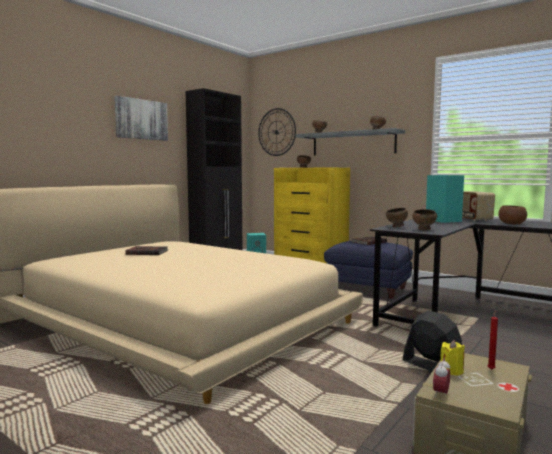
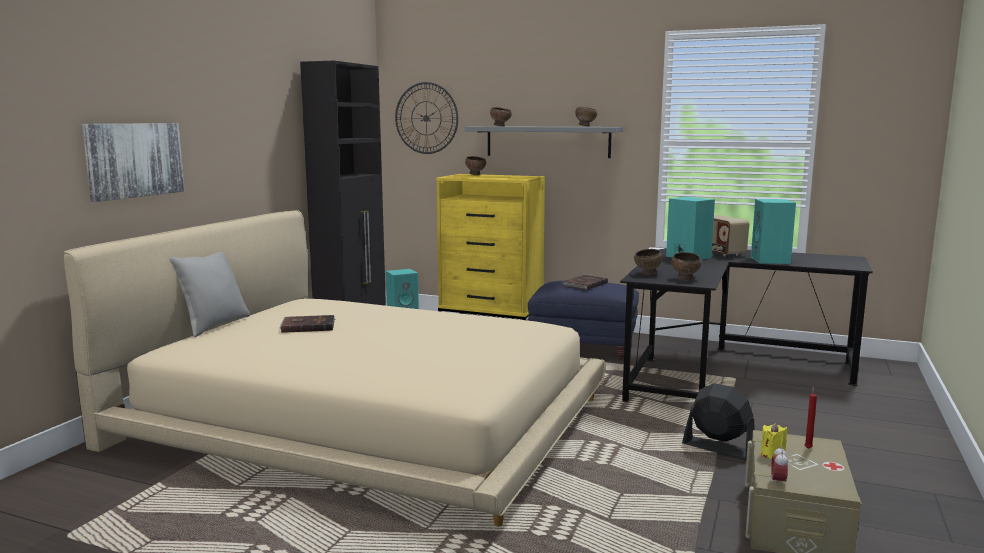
camera: 15 degrees left, 5 degrees up
(94, 250) = (214, 325): none -> grey pillow
(141, 119) = (246, 113): picture -> picture (134, 160)
(512, 224) = (771, 260): brown bowl -> turquoise speaker

